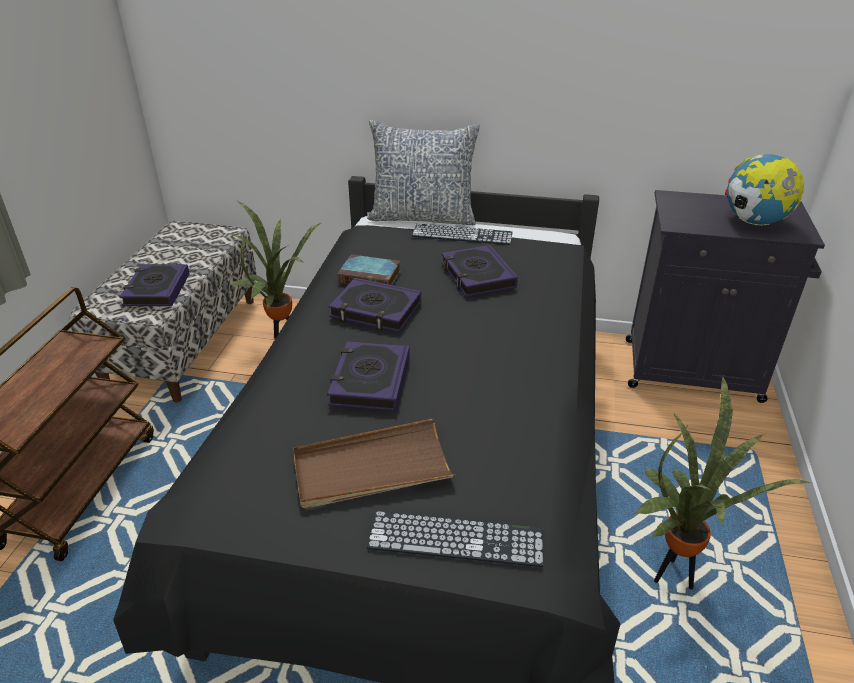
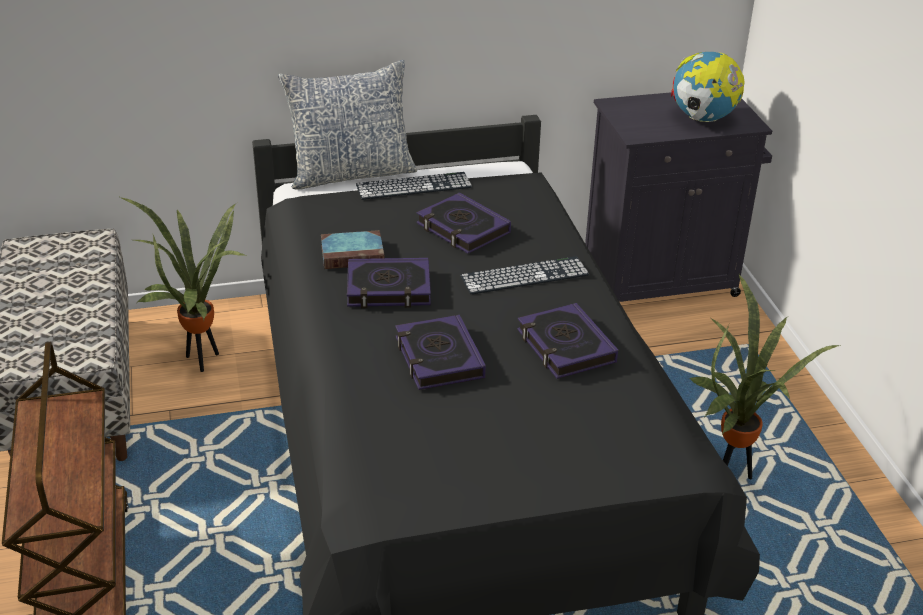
camera: 25 degrees left, 0 degrees up
(156, 290) = (70, 328): book -> book (565, 347)
(371, 468) = (500, 431): brown tray -> none
(456, 538) = (609, 463): keyboard -> keyboard (524, 275)

